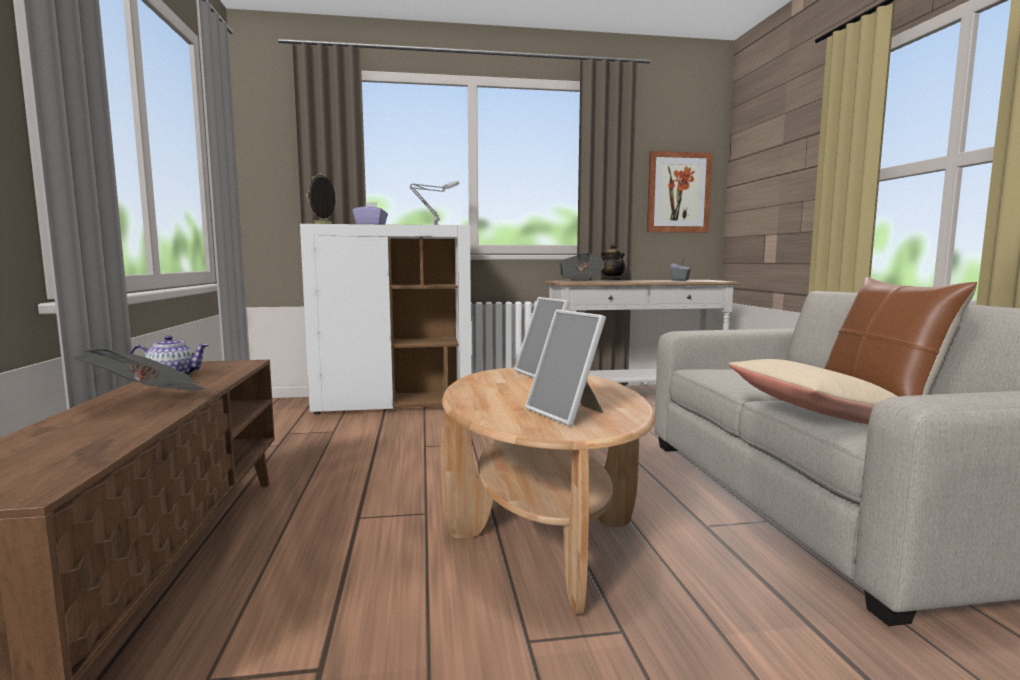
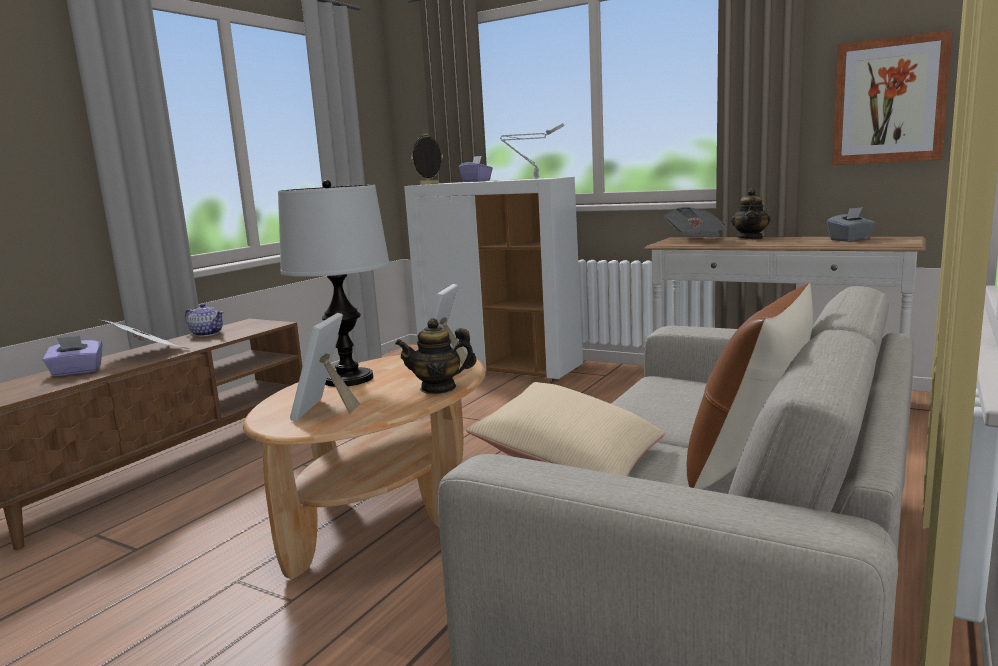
camera: 40 degrees right, 5 degrees up
(79, 431) = (77, 371): none -> purple tissue box
(495, 393) = (349, 379): none -> table lamp
(604, 387) = (438, 388): none -> teapot

